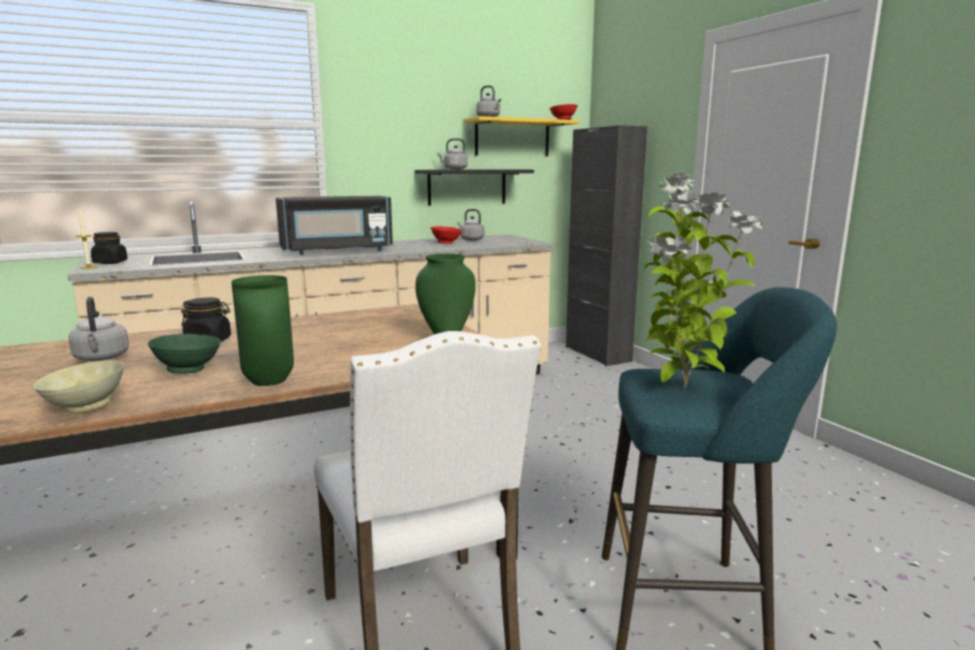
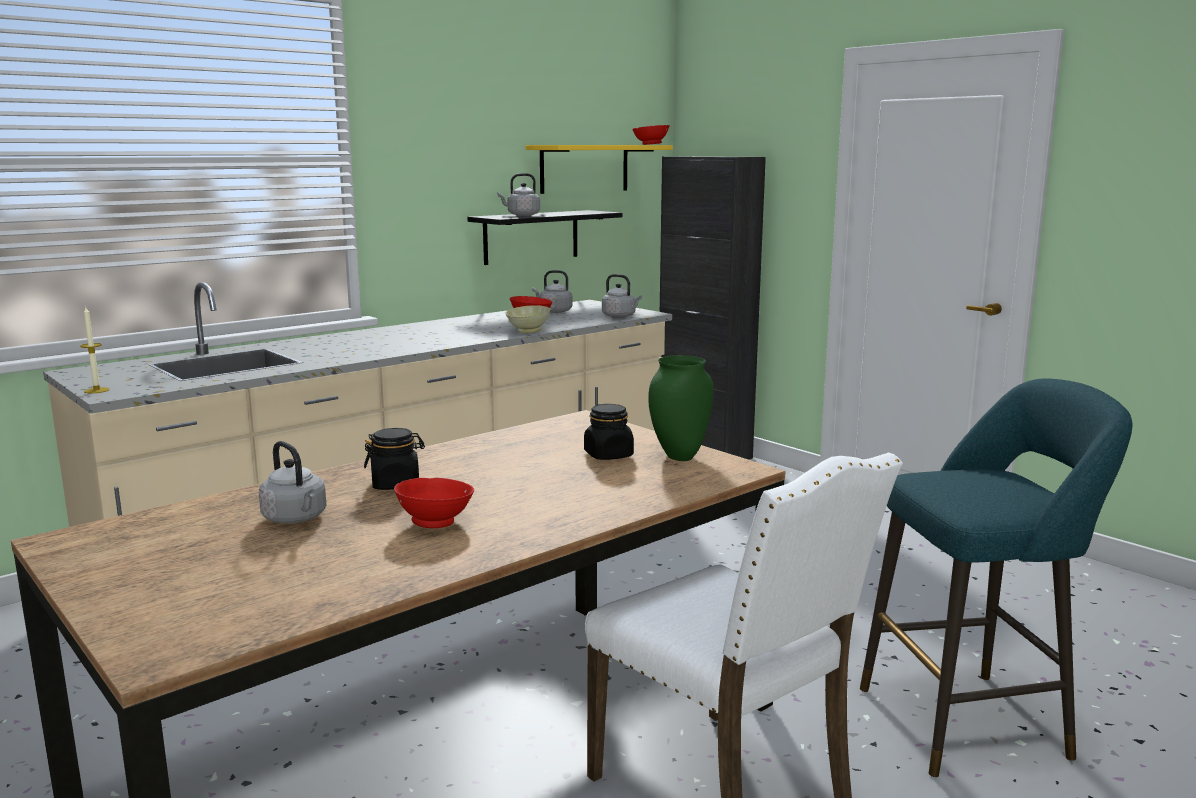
camera: 15 degrees left, 0 degrees up
(85, 407) = (391, 577): beige bowl -> beige bowl (527, 331)
(110, 263) = (110, 380): black jar -> black jar (608, 455)
(189, 370) = (436, 522): green bowl -> red bowl
(267, 382) = (554, 527): green vase -> none
(337, 251) = (405, 340): black microwave -> none
(489, 117) = (565, 144): grey kettle -> grey kettle (620, 316)
(682, 388) = (976, 491): potted plant -> none

